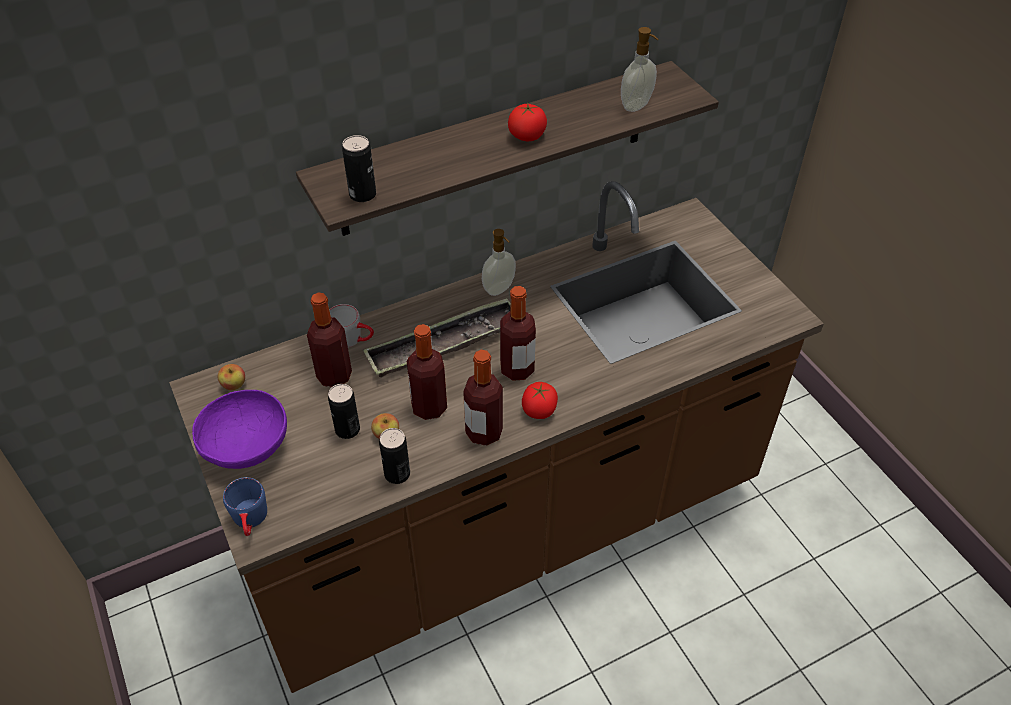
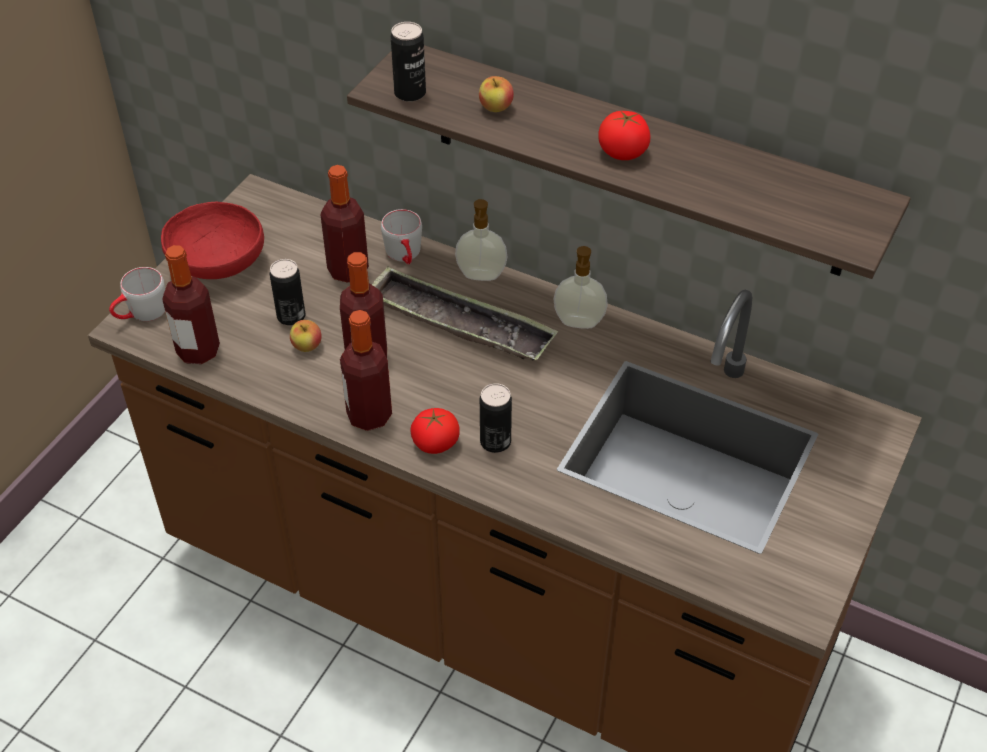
camera: 55 degrees right, 0 degrees up
(234, 385) = (280, 213): apple -> apple (496, 108)
(247, 448) = (216, 264): purple bowl -> red bowl
(251, 521) = (141, 314): blue mug -> grey mug
(397, 474) = (266, 380): can -> can (495, 441)
(517, 369) = (476, 397): bottle -> bottle (198, 351)
(637, 106) = (778, 208): soap dispenser -> soap dispenser (481, 276)

